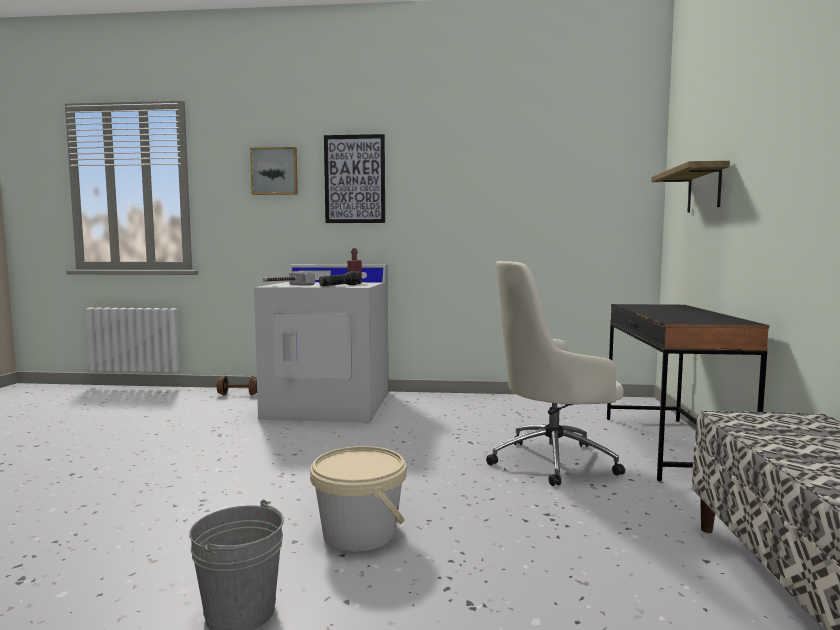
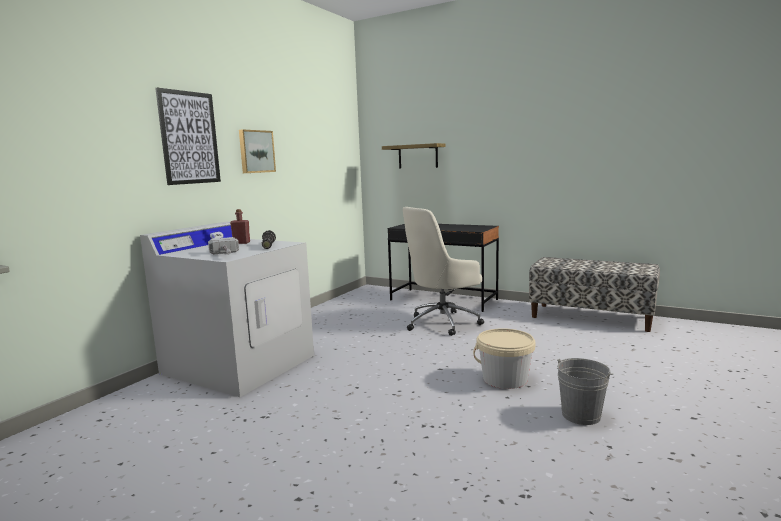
camera: 65 degrees left, 5 degrees up
(238, 395) = (123, 403): brown dumbbell -> none
(275, 171) = (103, 124): picture -> picture (256, 151)
(552, 462) = (442, 323): beige office chair -> beige office chair turned 45 degrees clockwise

